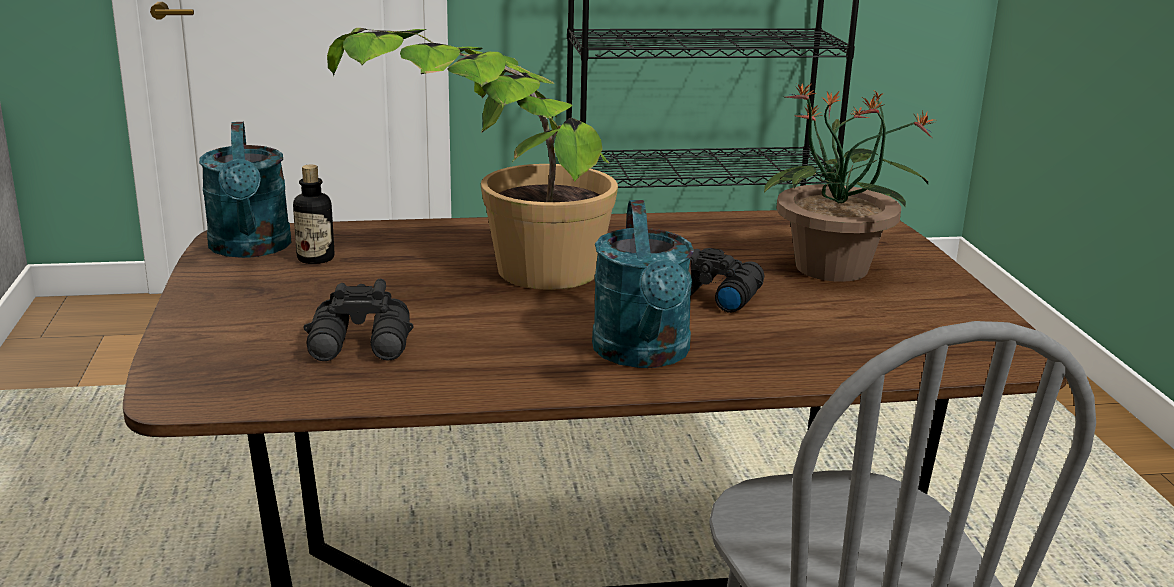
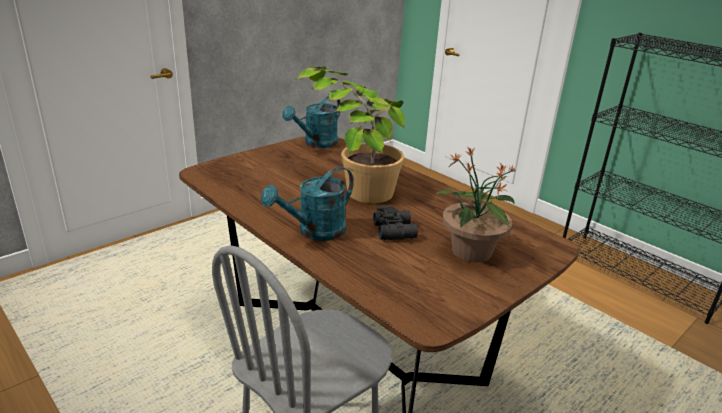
camera: 55 degrees right, 5 degrees up
(315, 258) = (322, 154): bottle -> none
(362, 346) = (262, 183): black binoculars -> none

